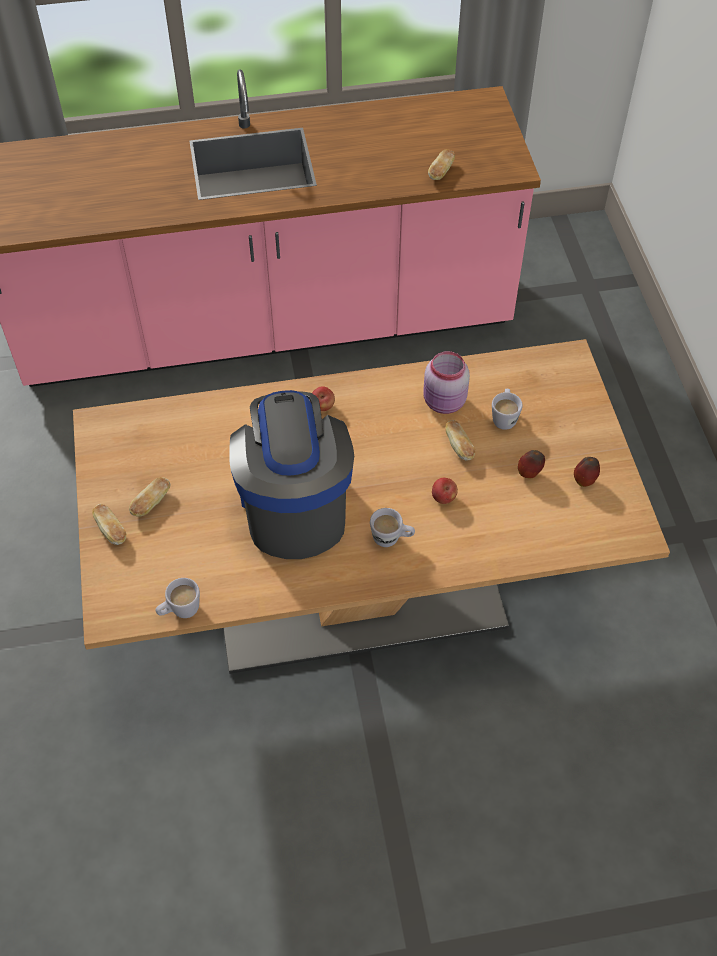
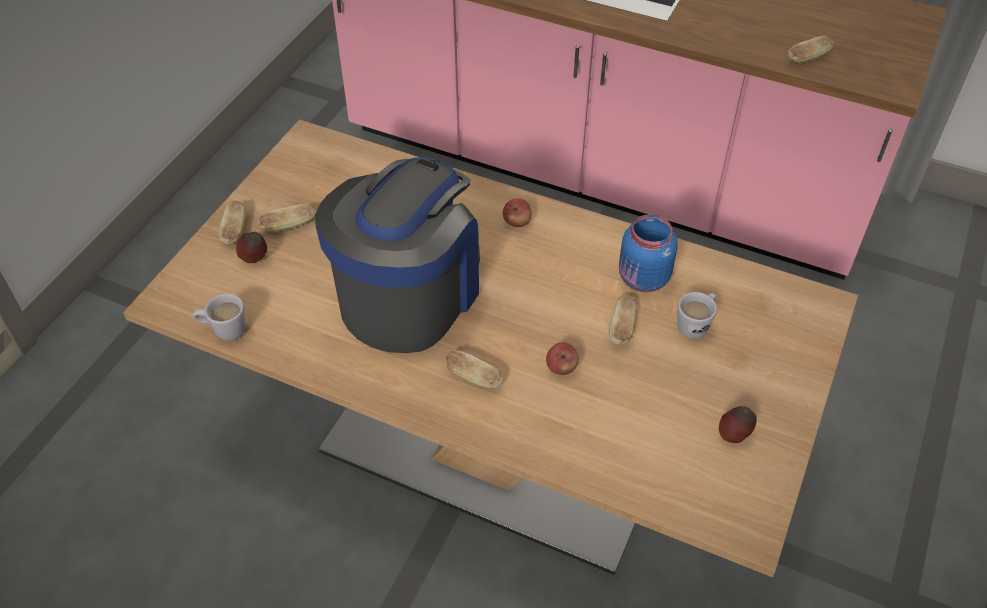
camera: 35 degrees right, 5 degrees down
(391, 539) = (473, 378): white mug -> bread
(444, 403) = (643, 279): pink jar -> blue jar
(529, 473) = (676, 394): apple -> apple (255, 259)

